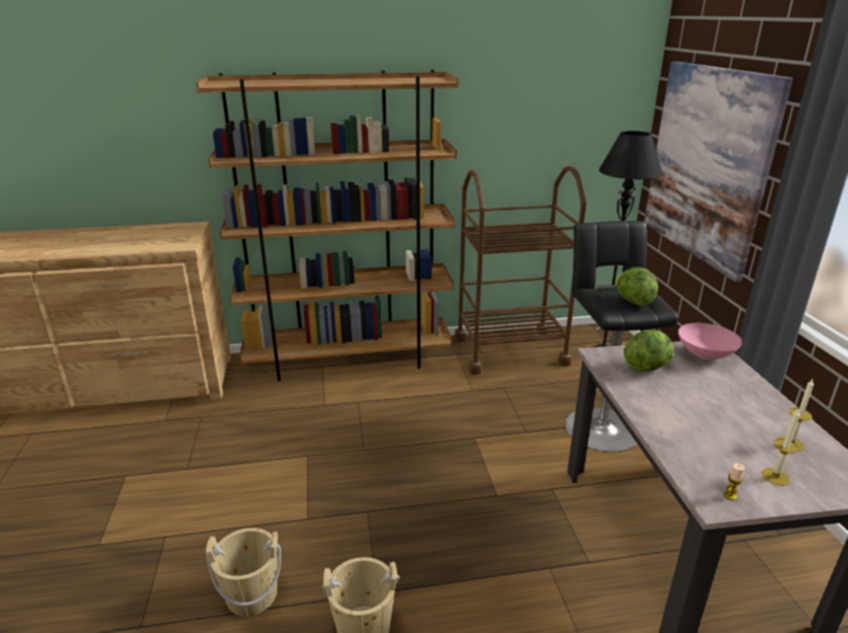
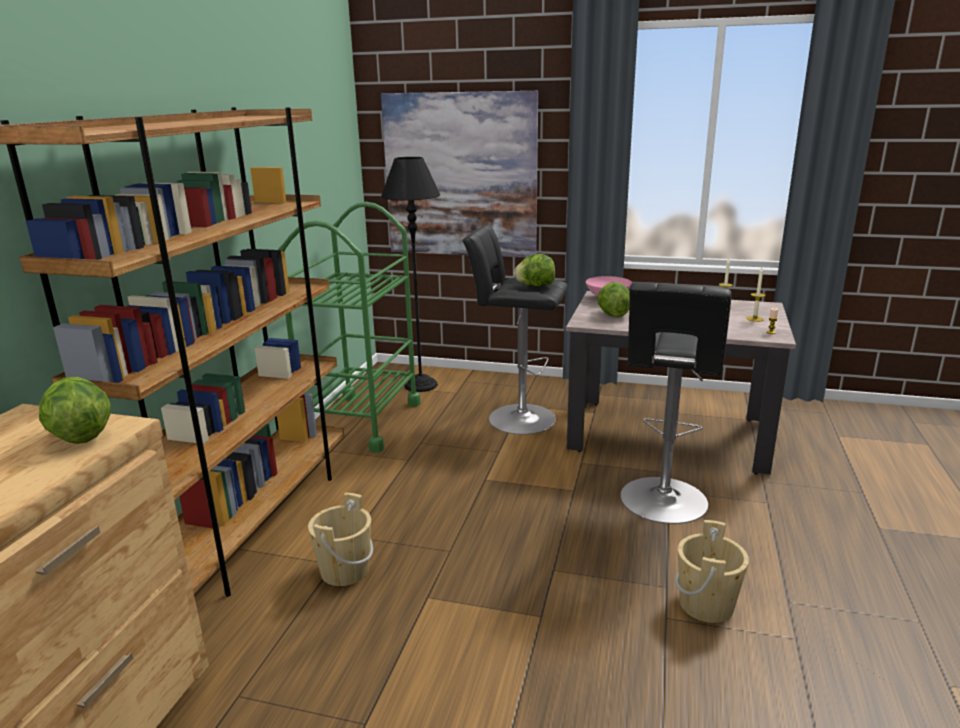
camera: 65 degrees left, 5 degrees down
(170, 242) = (80, 436): none -> lettuce
(251, 594) = (641, 680): beige bucket -> beige bucket (345, 570)
(510, 351) = (361, 421): brown cart -> green cart
(520, 566) = (663, 503): none -> black stool

